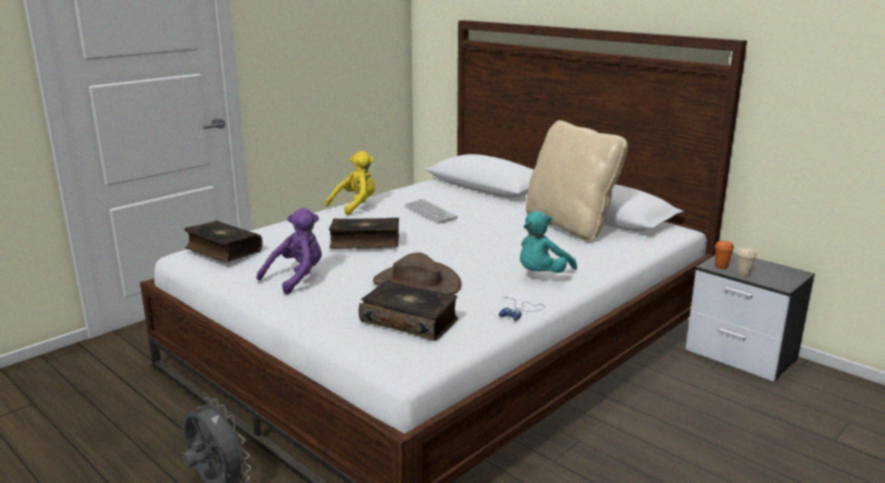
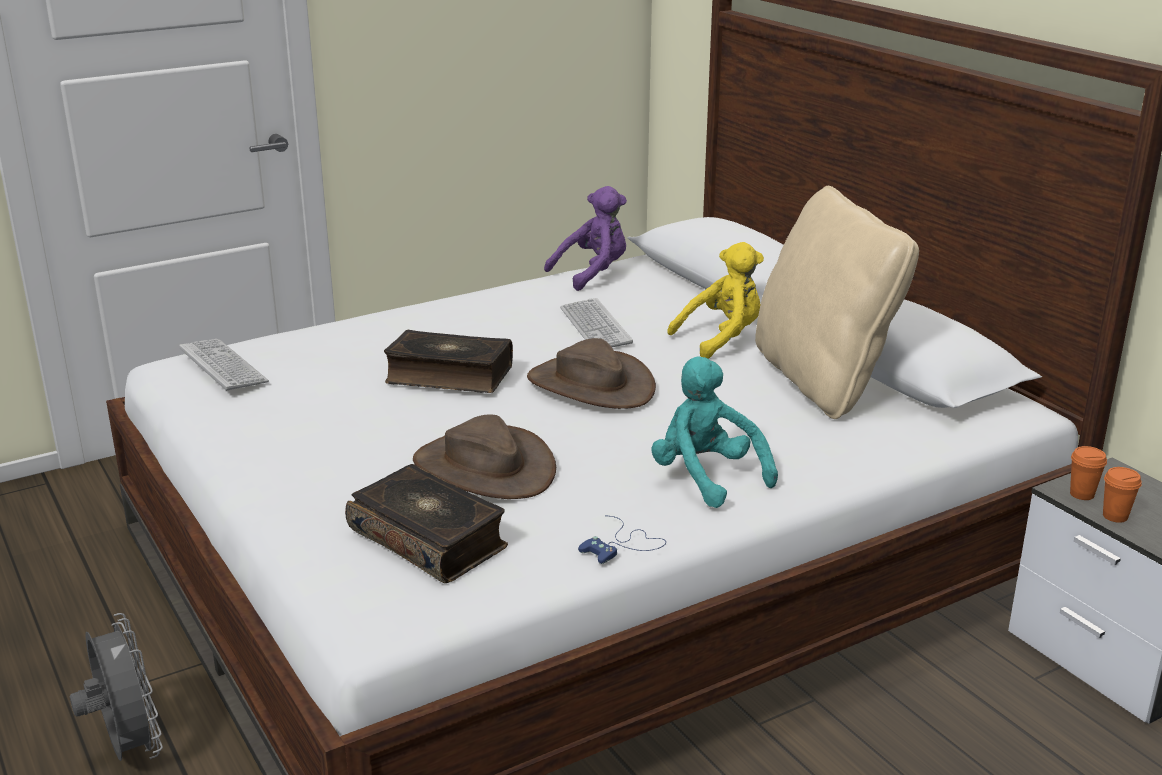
camera: 15 degrees right, 5 degrees up
(222, 250) = (223, 366): book -> keyboard
(297, 278) = (306, 432): purple plush toy -> purple plush toy (593, 274)
(355, 206) = (481, 300): yellow plush toy -> yellow plush toy (722, 339)
(448, 239) = (590, 385): none -> brown hat
(542, 275) = (706, 477): turquoise plush toy -> turquoise plush toy turned 90 degrees clockwise
(743, 274) = (1115, 516): beige cup -> orange cup

